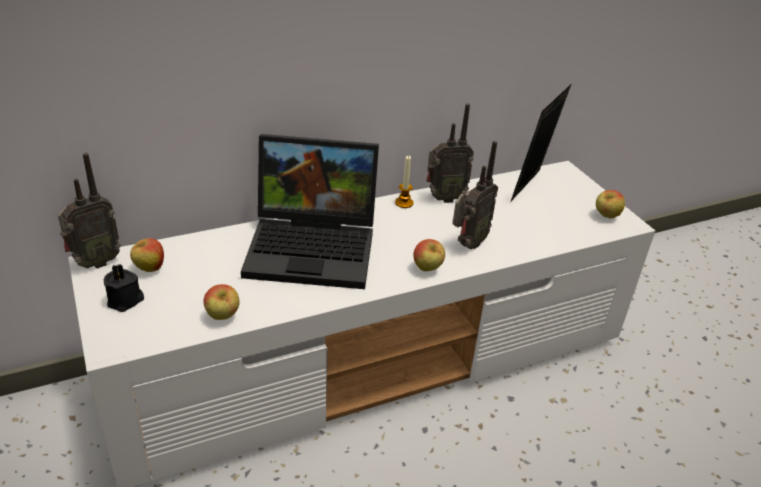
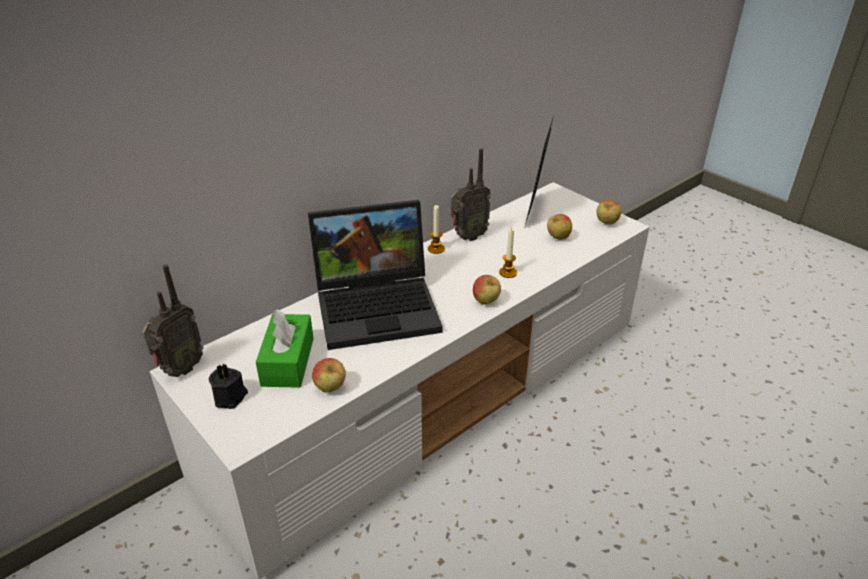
camera: 15 degrees left, 0 degrees up
(149, 268) = (237, 362): apple -> apple (557, 238)
(197, 280) = (288, 361): none -> green tissue box
(467, 244) = (508, 273): radio -> candle

